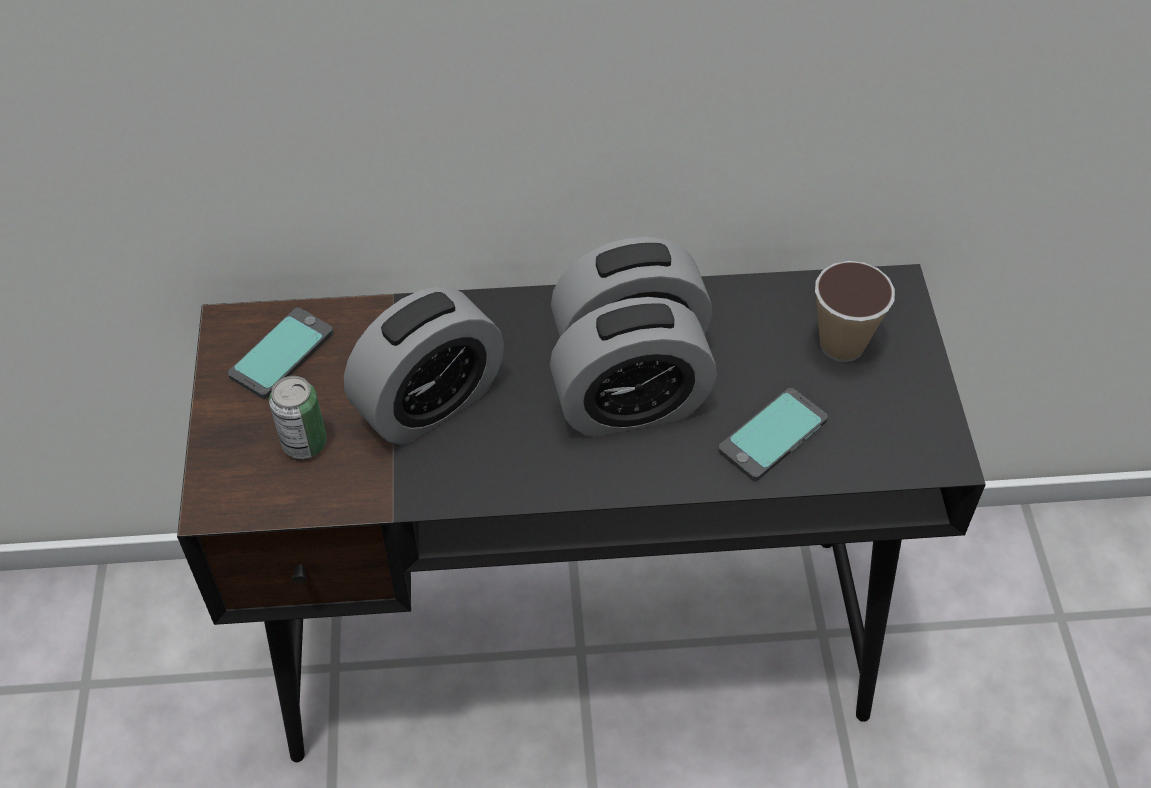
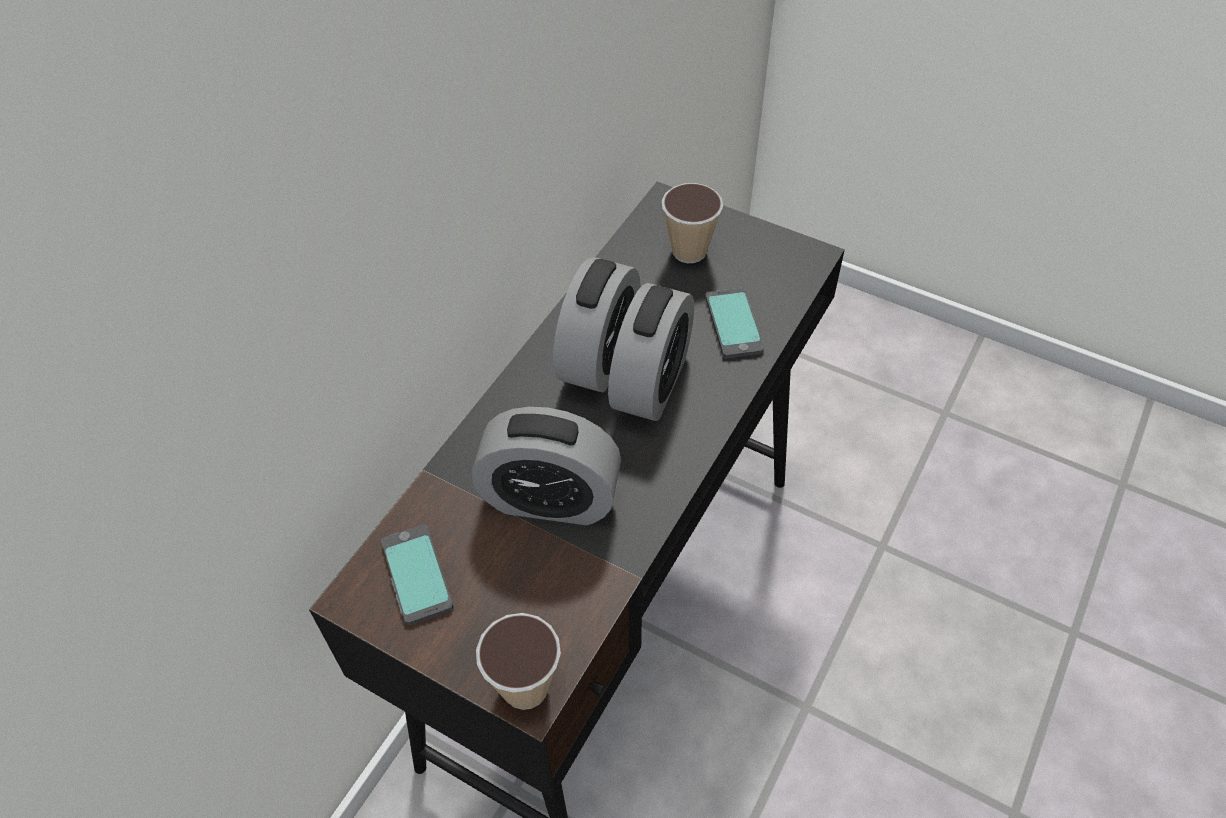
camera: 55 degrees left, 0 degrees up
(221, 494) = (525, 687): none -> cup
(304, 443) = (521, 602): can -> none
(429, 403) = (550, 499): alarm clock -> alarm clock turned 105 degrees clockwise

